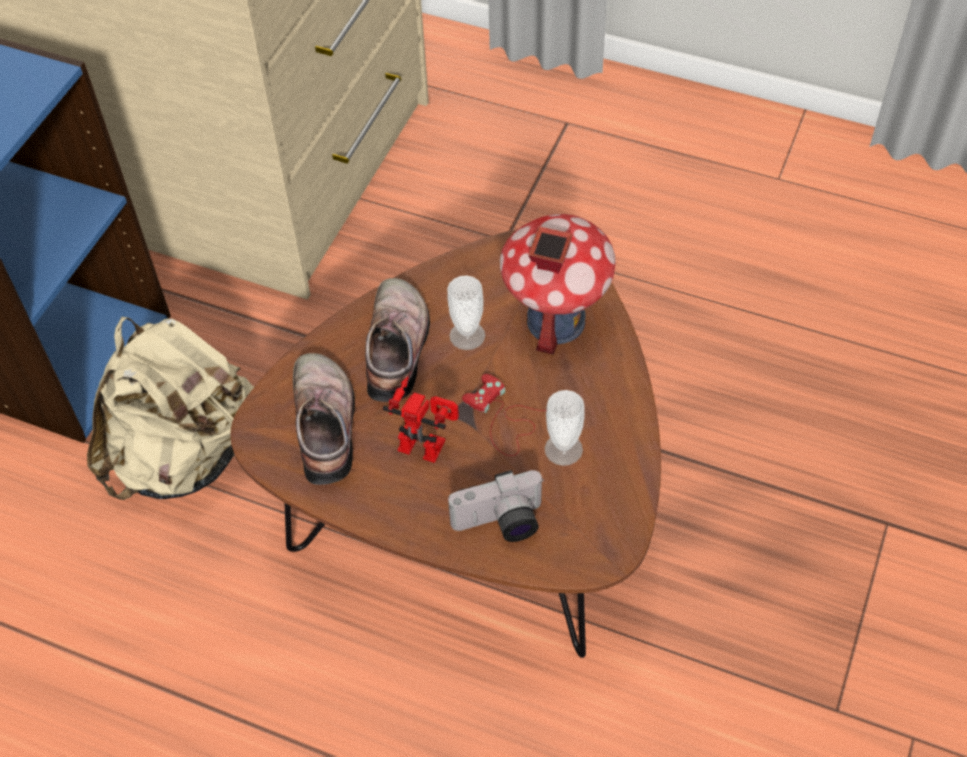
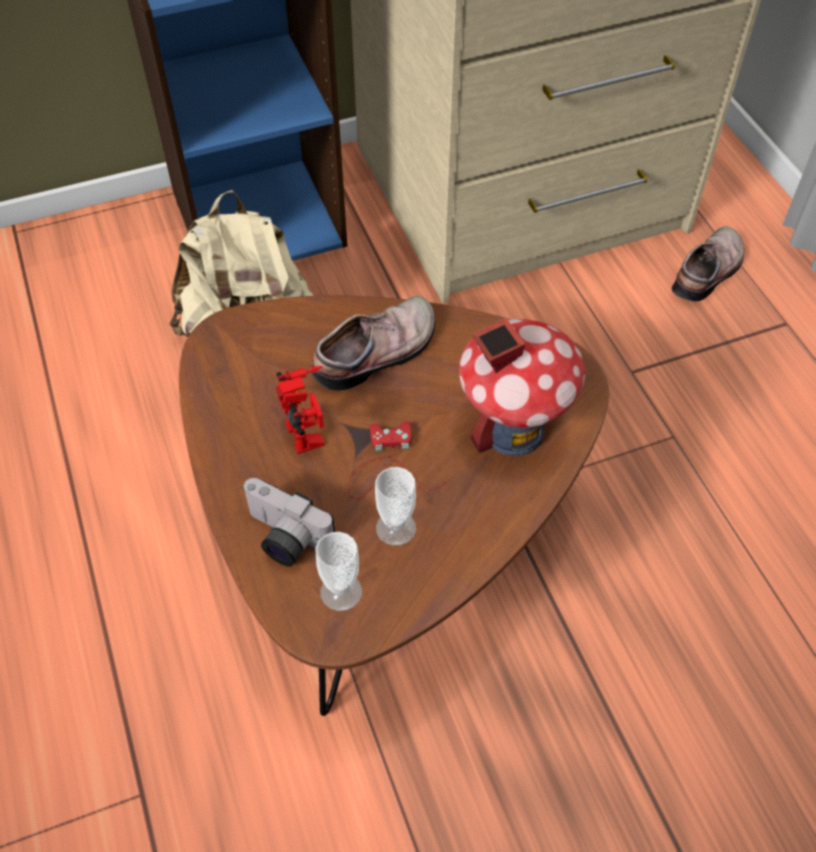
camera: 45 degrees right, 0 degrees up
(328, 424) = (266, 365): shoe -> shoe (709, 272)
(467, 336) = (434, 386): cup -> cup (341, 592)

